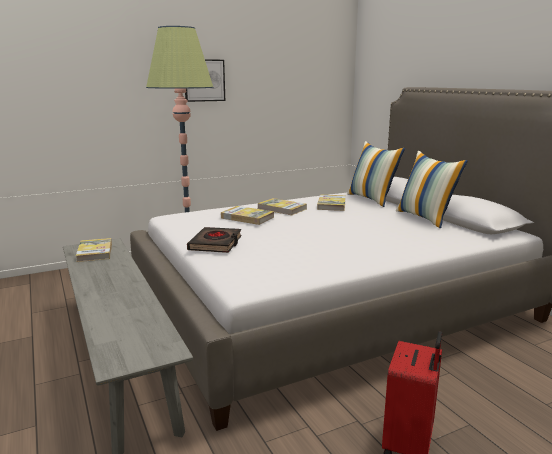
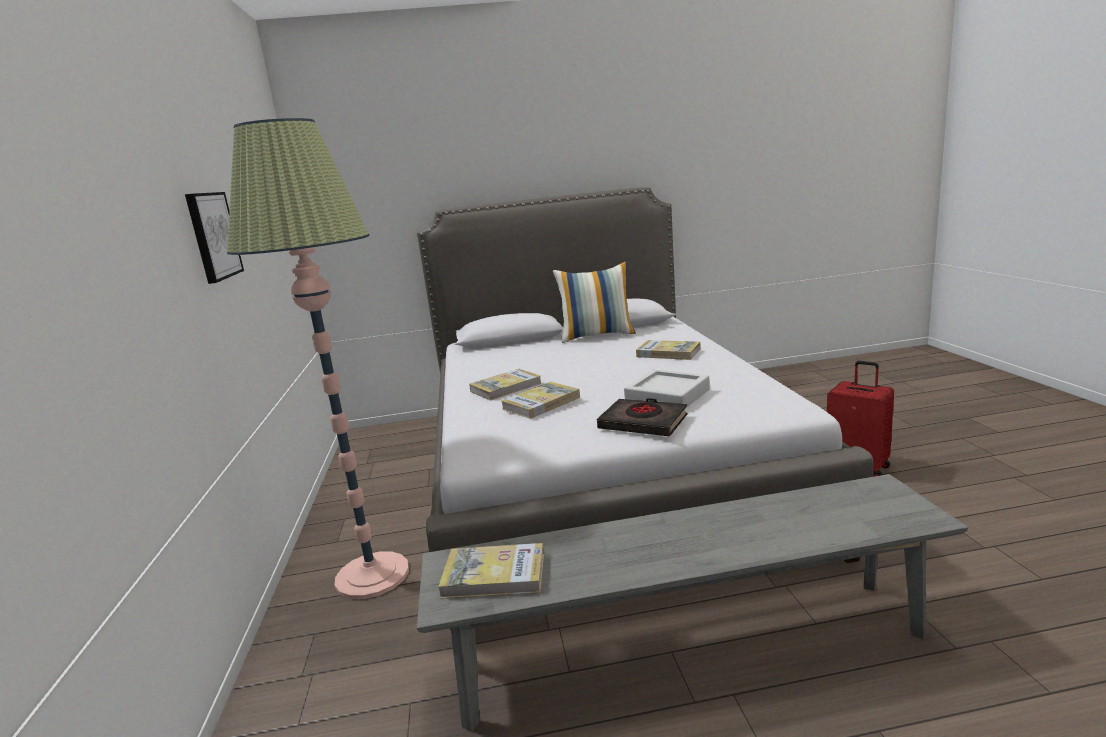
camera: 70 degrees left, 0 degrees up
(271, 247) = (667, 396): none -> grey tray
(331, 205) = (511, 364): book -> book (668, 353)
(372, 199) = (503, 348): pillow -> none

